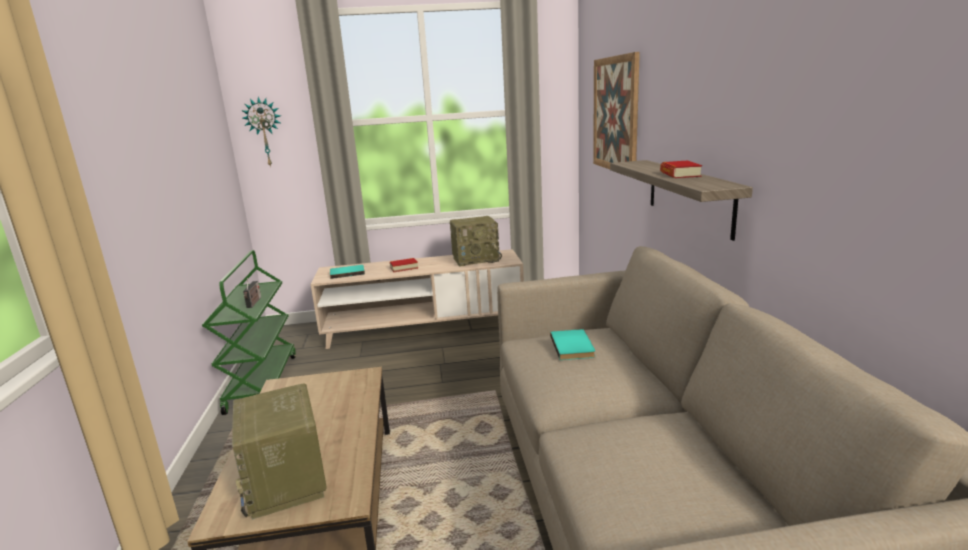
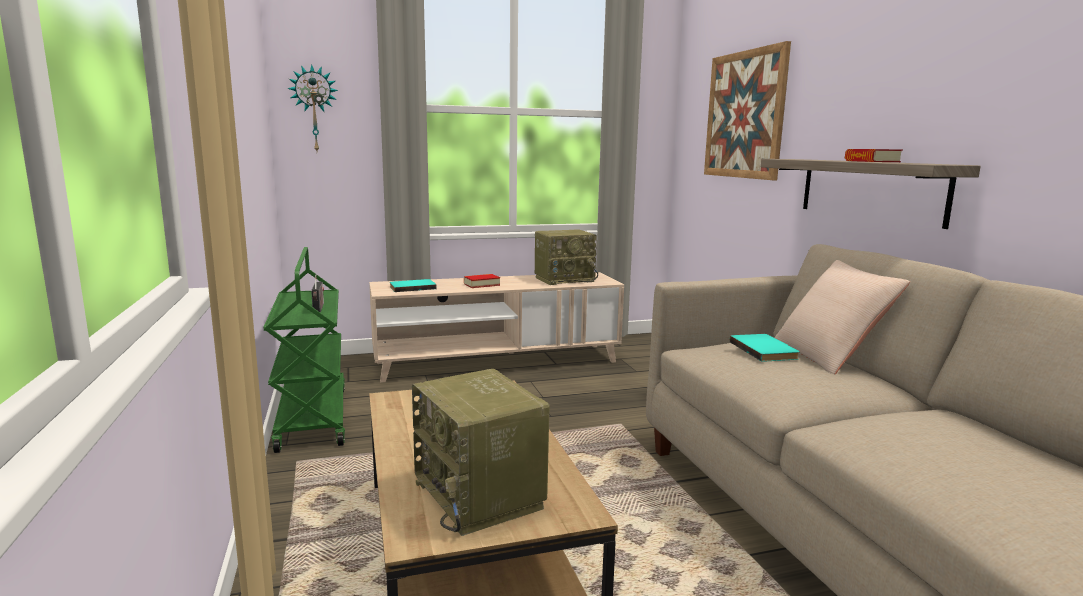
camera: 10 degrees left, 5 degrees down
(628, 352) = (829, 356): none -> beige pillow

